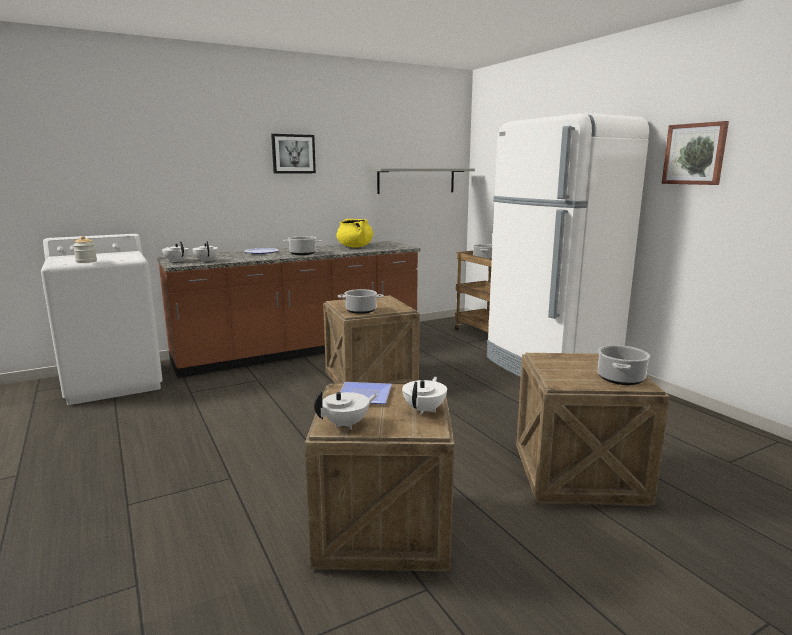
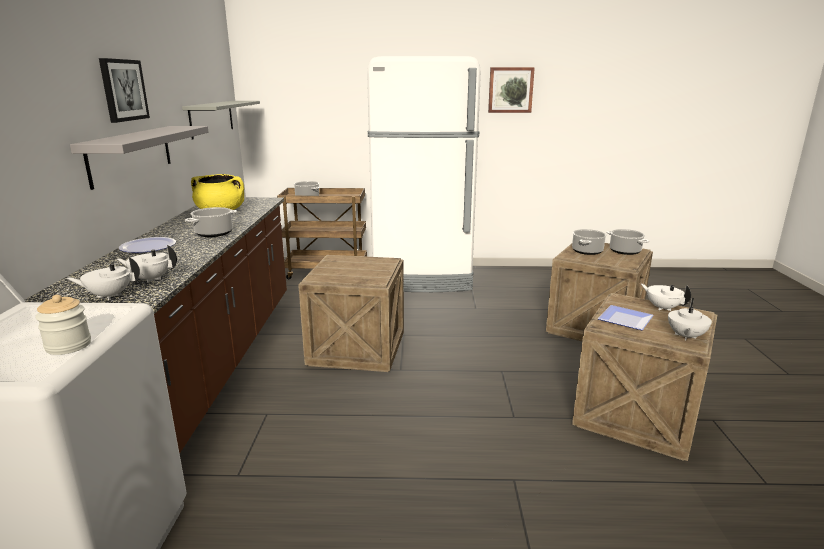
camera: 60 degrees left, 5 degrees up
(291, 195) = (131, 154): none -> grey shelf
(347, 424) = (685, 336): white teapot -> white teapot turned 150 degrees counterclockwise
(360, 311) = (370, 275): cooking pot -> cooking pot (587, 251)

